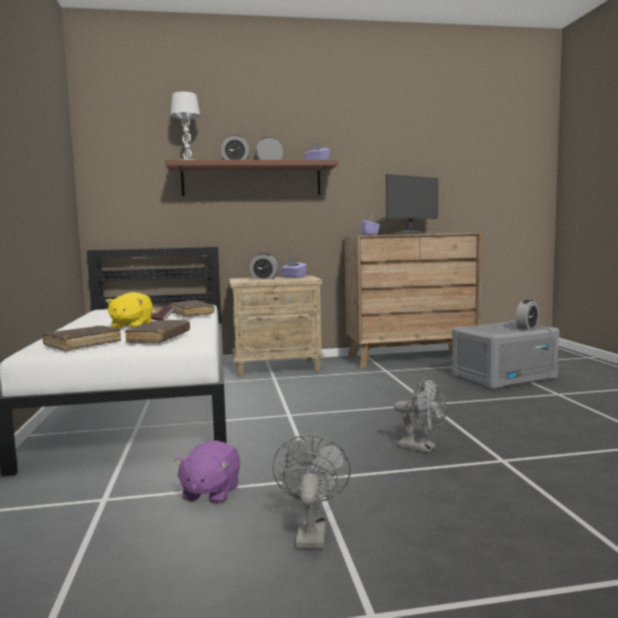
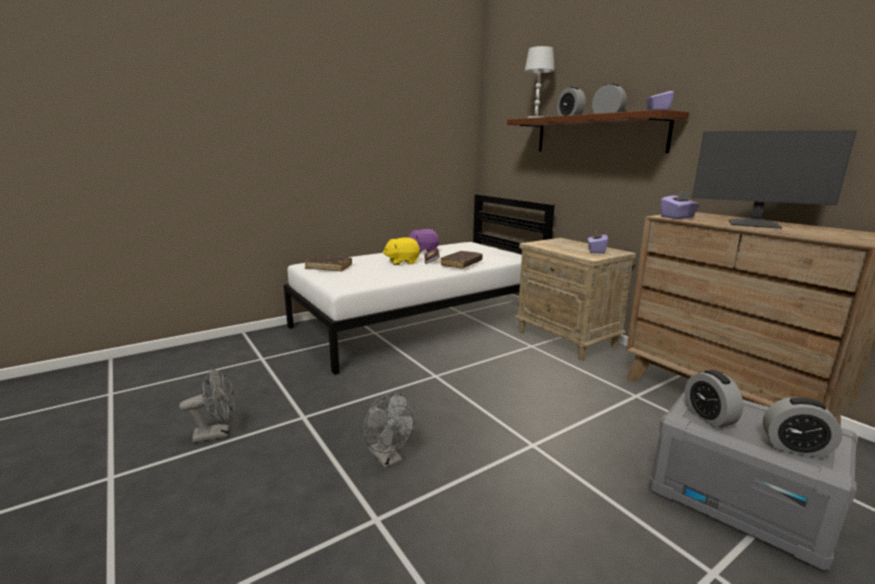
camera: 65 degrees right, 10 degrees up
(159, 338) = (354, 277): brown book -> none
(210, 493) = (273, 385): purple plush toy -> purple plush toy (423, 251)
(264, 278) = (566, 246): alarm clock -> alarm clock (708, 417)
(422, 448) = (388, 459): grey fan -> grey fan turned 45 degrees counterclockwise

